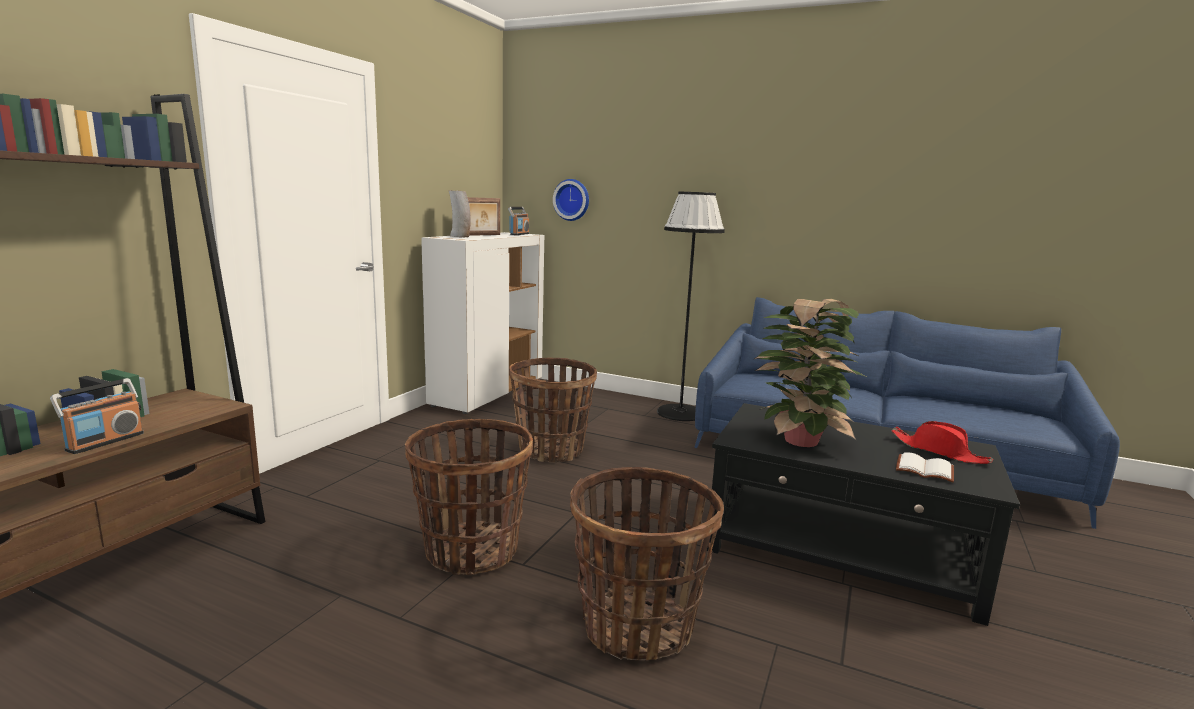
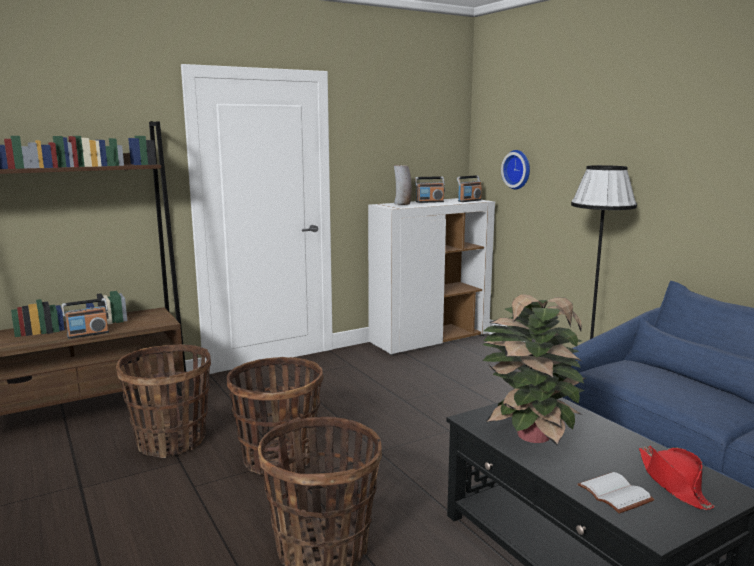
camera: 35 degrees right, 0 degrees up
(482, 235) = (429, 202): picture frame -> radio
(551, 450) = (422, 399): basket -> basket (171, 441)

